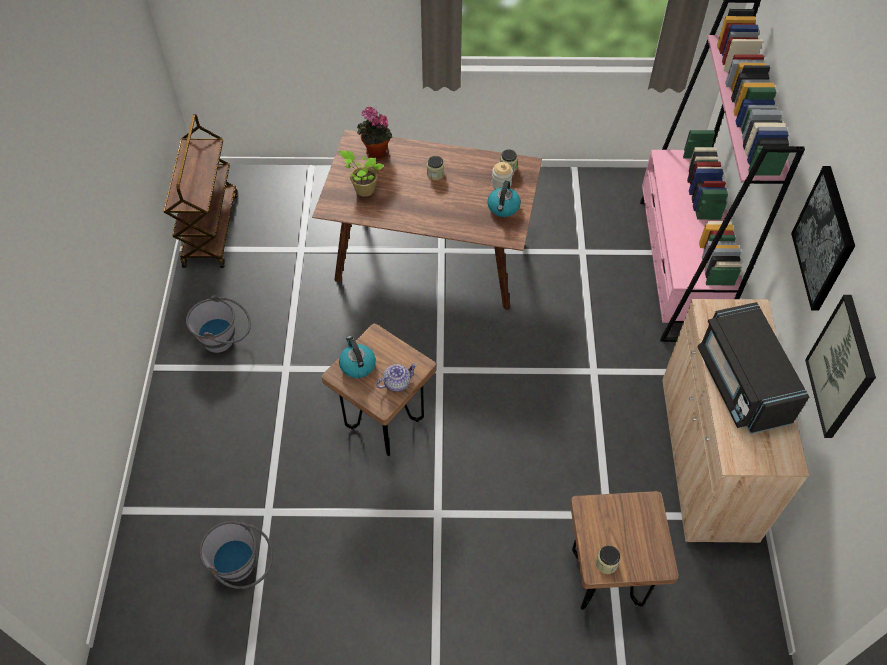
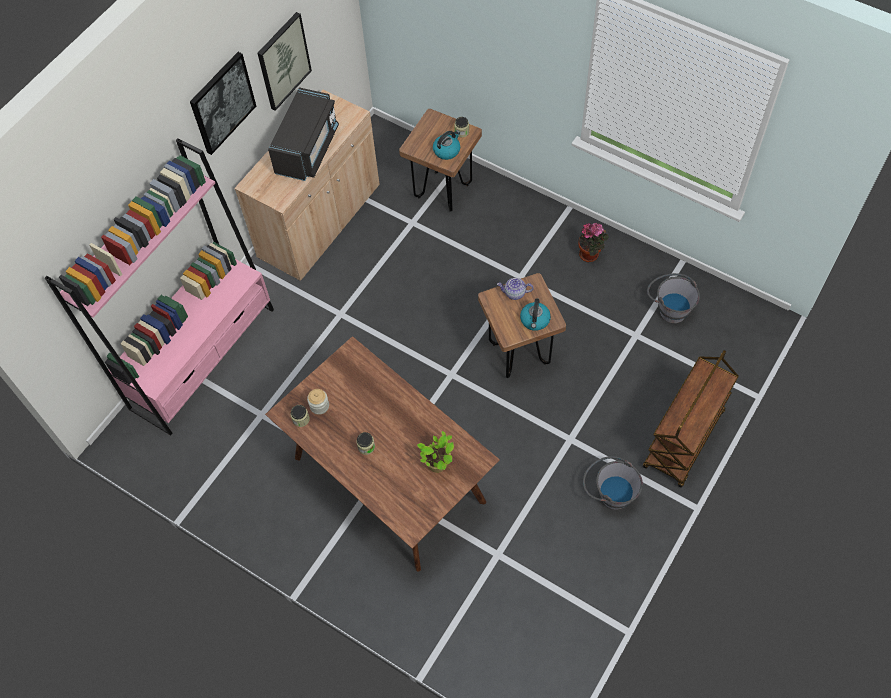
camera: 145 degrees left, 5 degrees up
(210, 229) = (572, 629): brown cart -> brown cart (684, 440)
(375, 154) = (403, 500): potted plant -> potted plant (590, 255)
(503, 207) = (336, 381): kettle -> kettle (447, 150)

